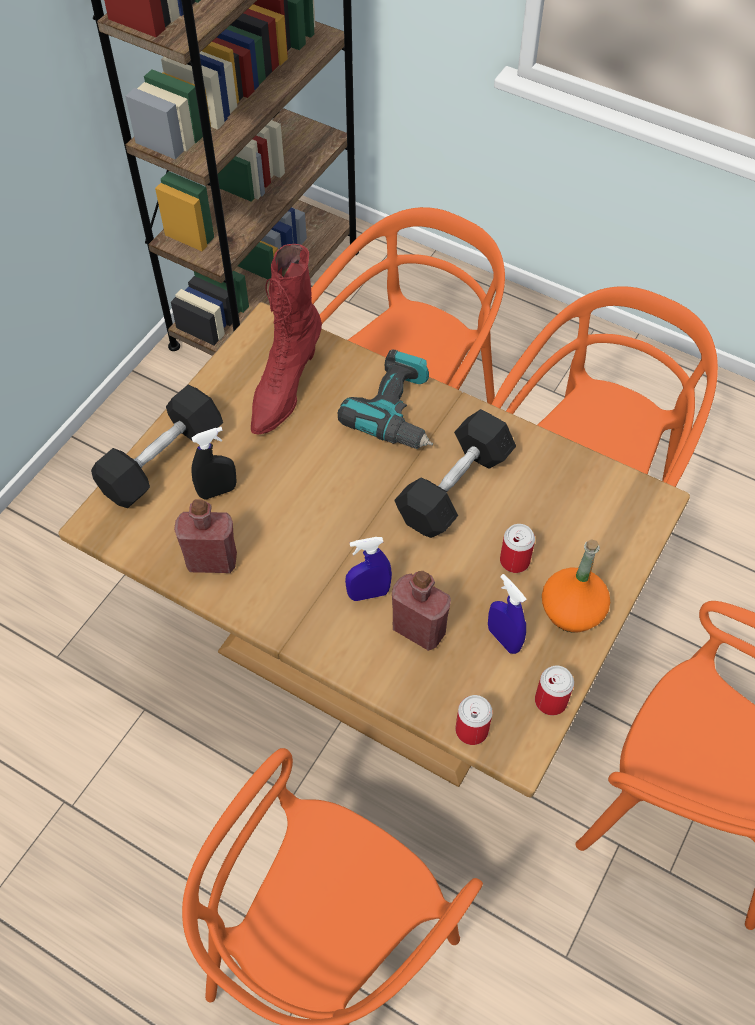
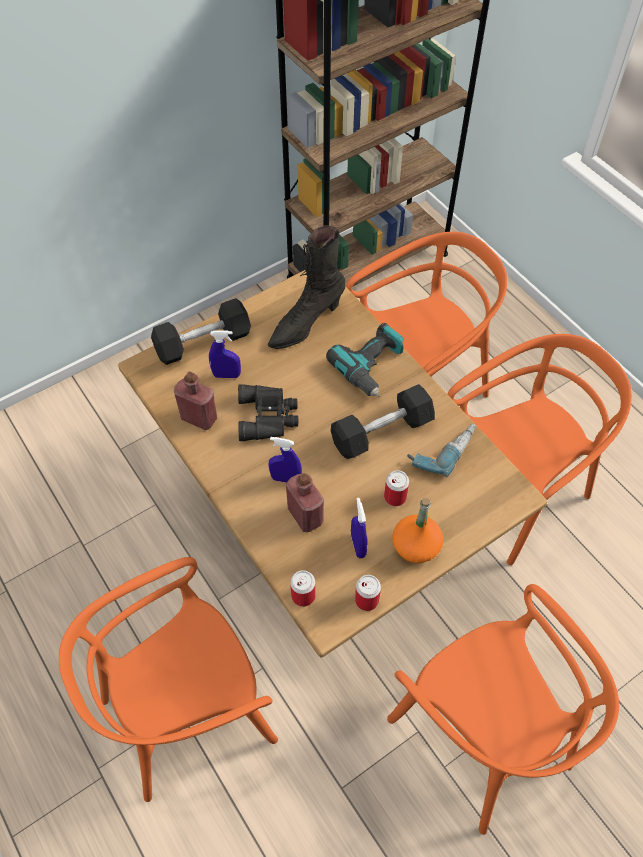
camera: 25 degrees right, 0 degrees up
(217, 491) = (226, 375): black spray bottle -> blue spray bottle
(284, 388) = (305, 324): red boot -> black boot
(302, 523) = (268, 416): none -> black binoculars
(537, 479) = (442, 448): none -> power drill

